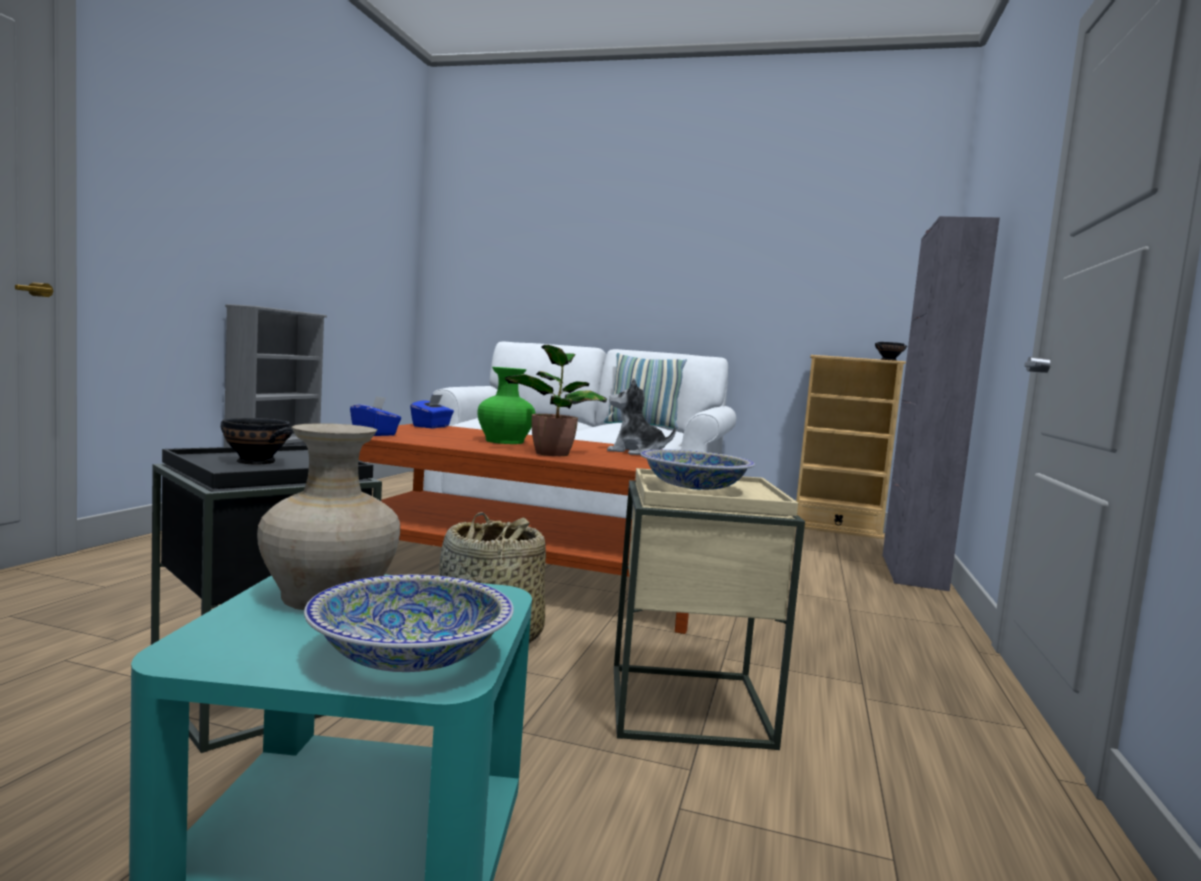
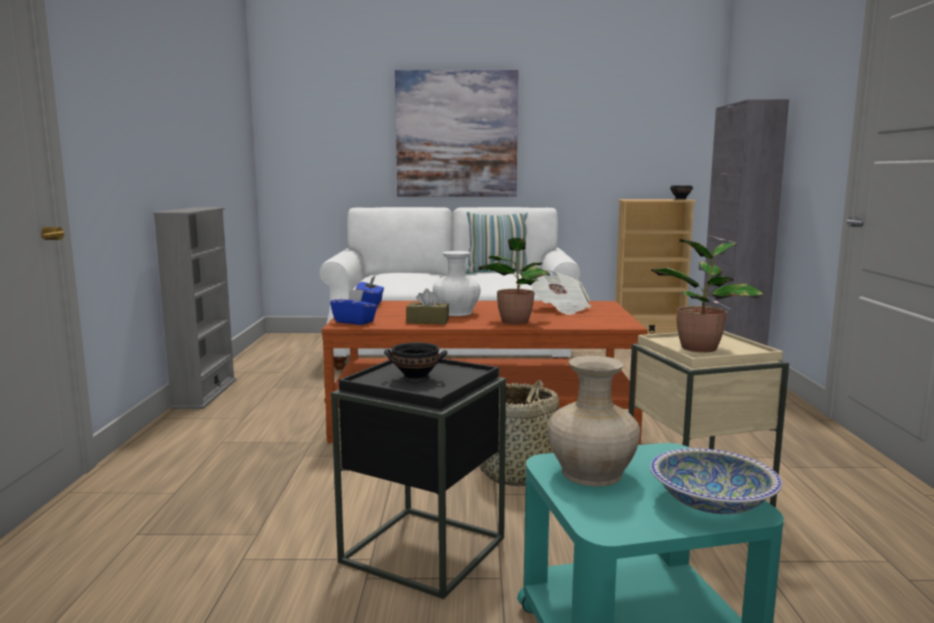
camera: 15 degrees left, 5 degrees up
(452, 442) = (427, 321): none -> brown tissue box
(505, 441) = (457, 313): green vase -> white vase
(625, 269) = (456, 134): none -> picture
(635, 452) = (560, 308): plush toy -> newspaper
(694, 488) = (700, 347): bowl -> potted plant

